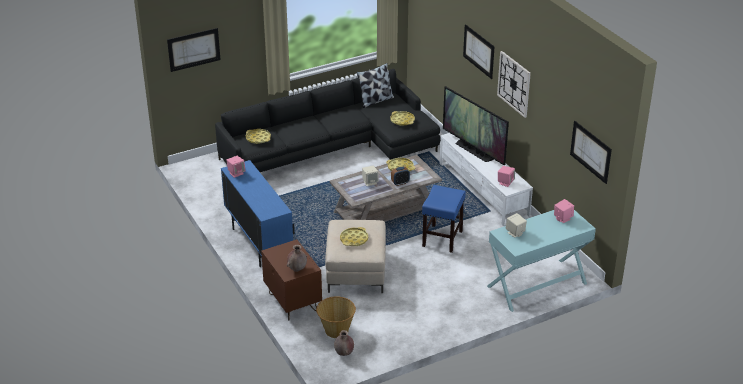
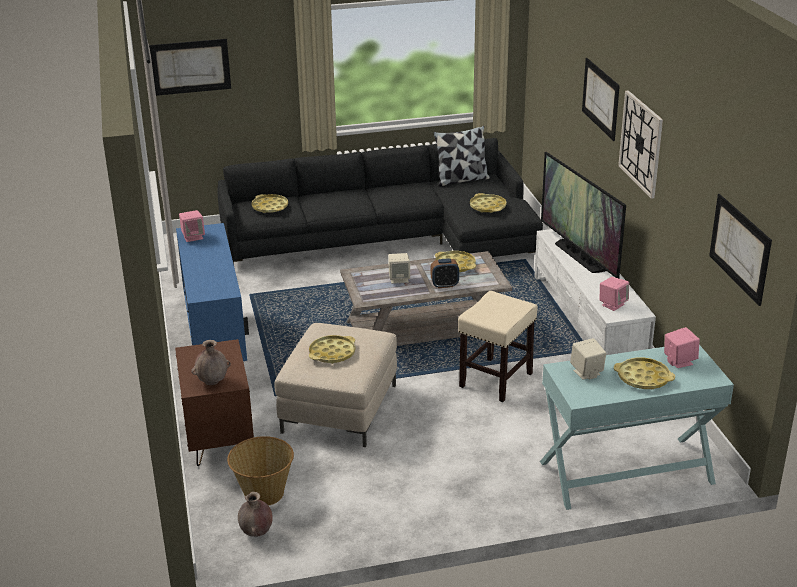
camera: 15 degrees right, 5 degrees down
(442, 239) = (495, 380): blue stool -> beige stool
(546, 231) = (643, 378): none -> yellow tray

